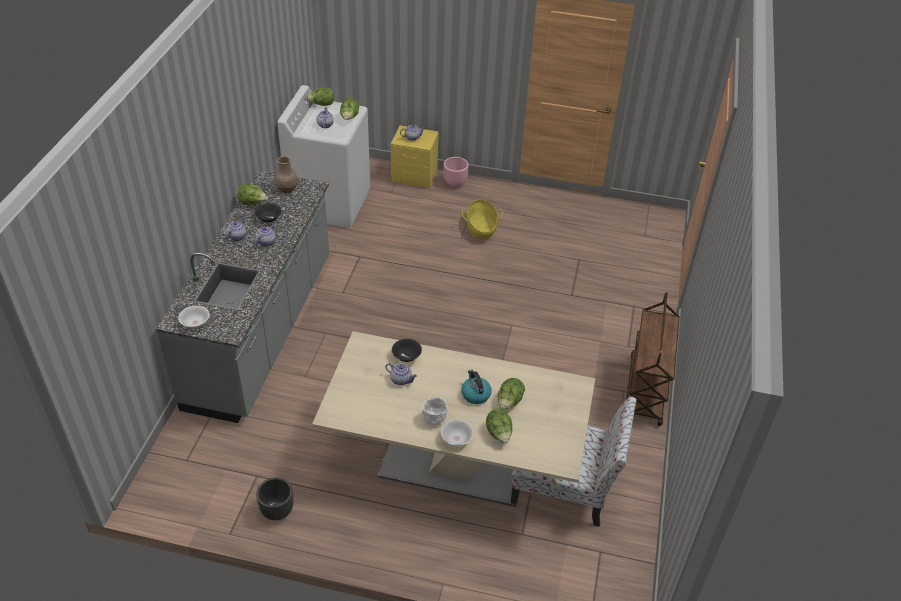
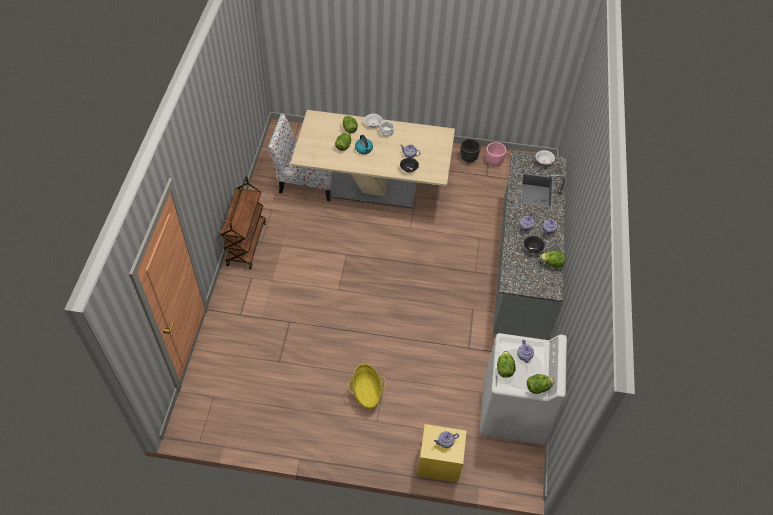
camera: 175 degrees right, 10 degrees up
(286, 189) = (531, 280): brown vase -> none
(455, 183) = (396, 455): pink planter -> pink planter (493, 162)

